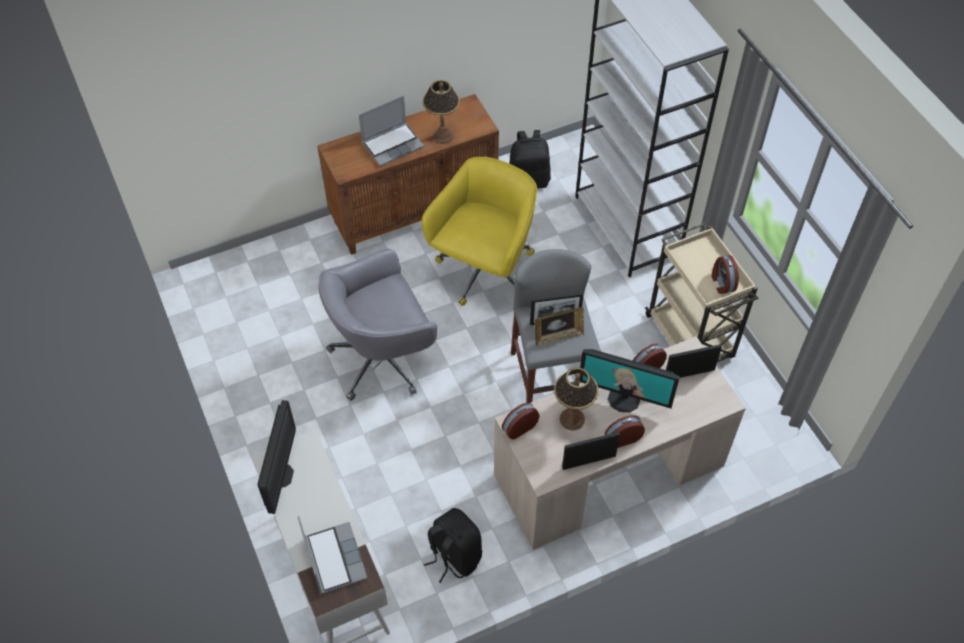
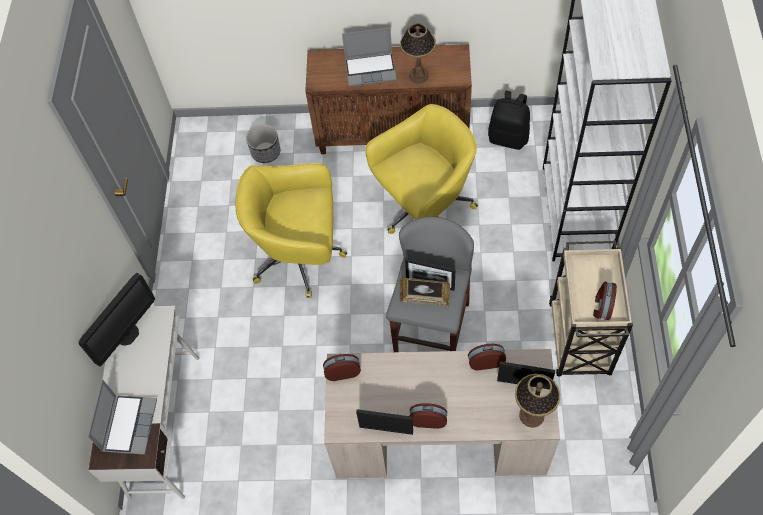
camera: 30 degrees right, 5 degrees up
(292, 272) = (266, 152): none -> planter
(383, 358) = (300, 256): grey office chair -> yellow office chair
(454, 556) = (268, 455): black backpack -> none
(572, 419) = (393, 383): table lamp -> table lamp (531, 415)
(624, 399) = (450, 383): monitor -> none

